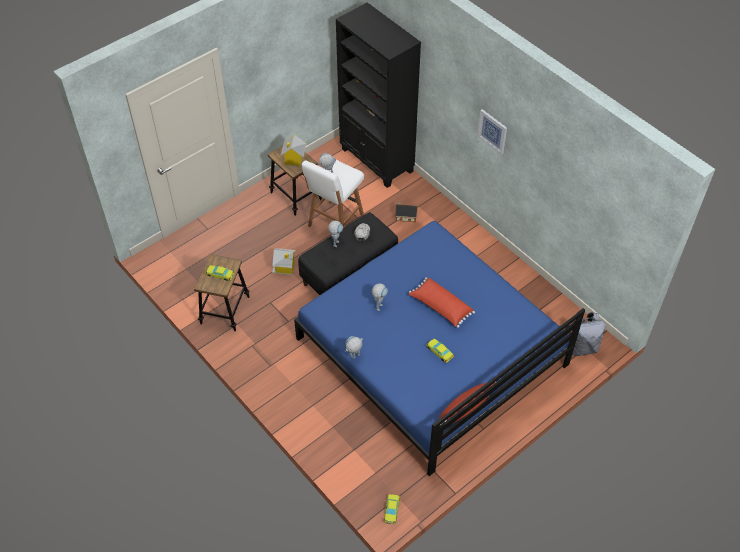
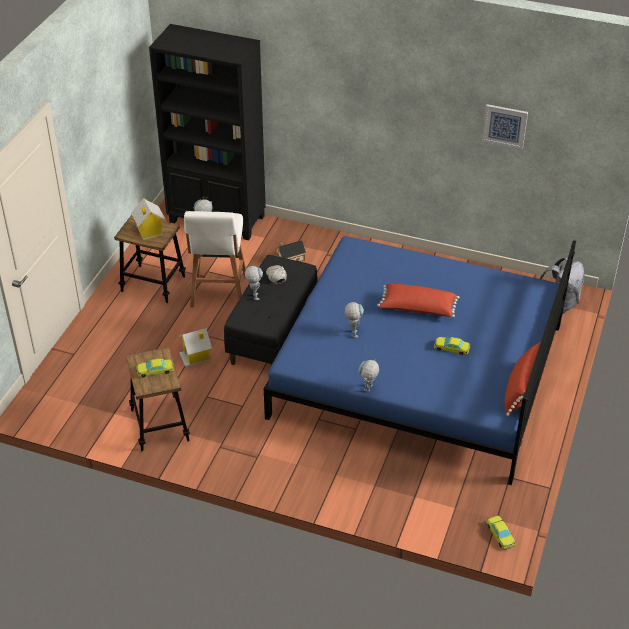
camera: 30 degrees left, 10 degrees down
(492, 131) = (378, 107): picture -> picture (505, 125)

